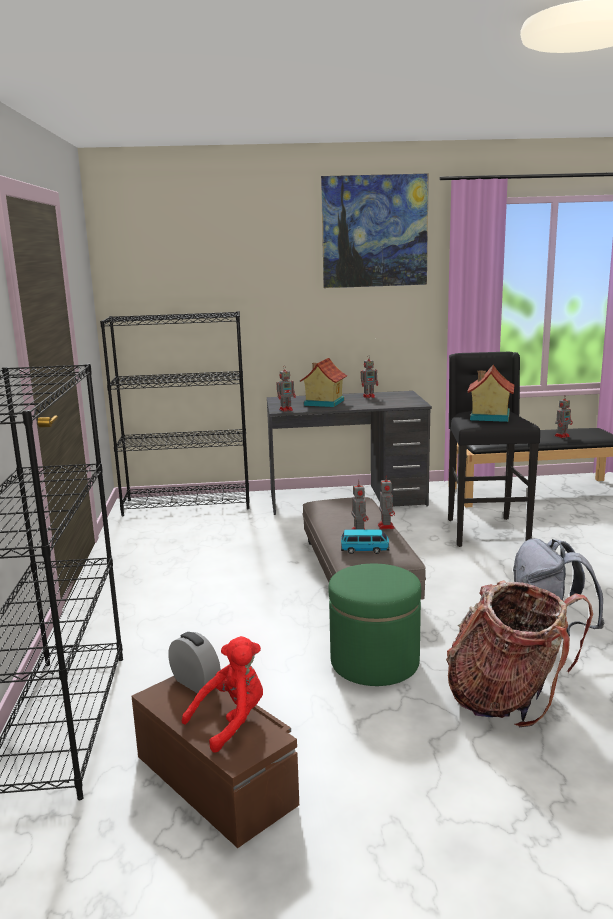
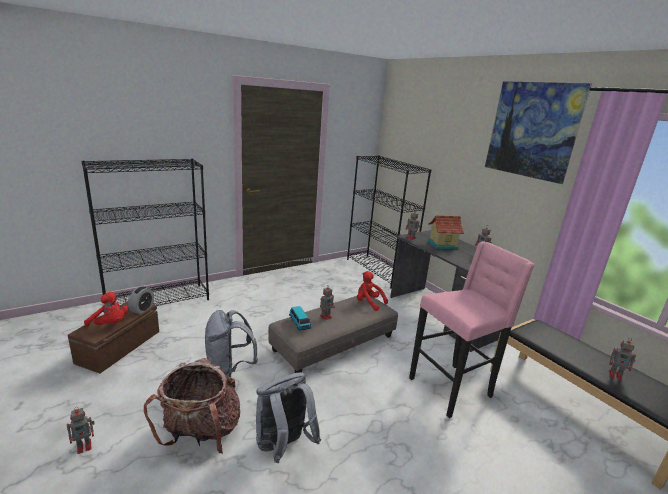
camera: 60 degrees right, 5 degrees up
(340, 503) = (368, 303): none -> red plush toy
(374, 662) = (229, 371): green ottoman -> grey backpack
(385, 526) = (342, 324): toy robot -> toy robot (85, 446)
(484, 531) = (452, 388): black stool -> pink stool
(488, 416) = (464, 300): toy house -> none

